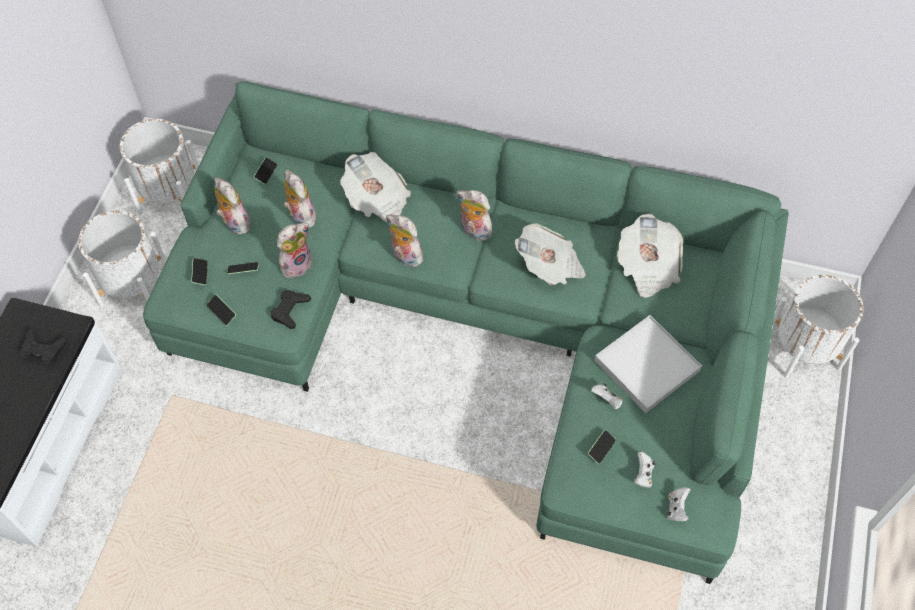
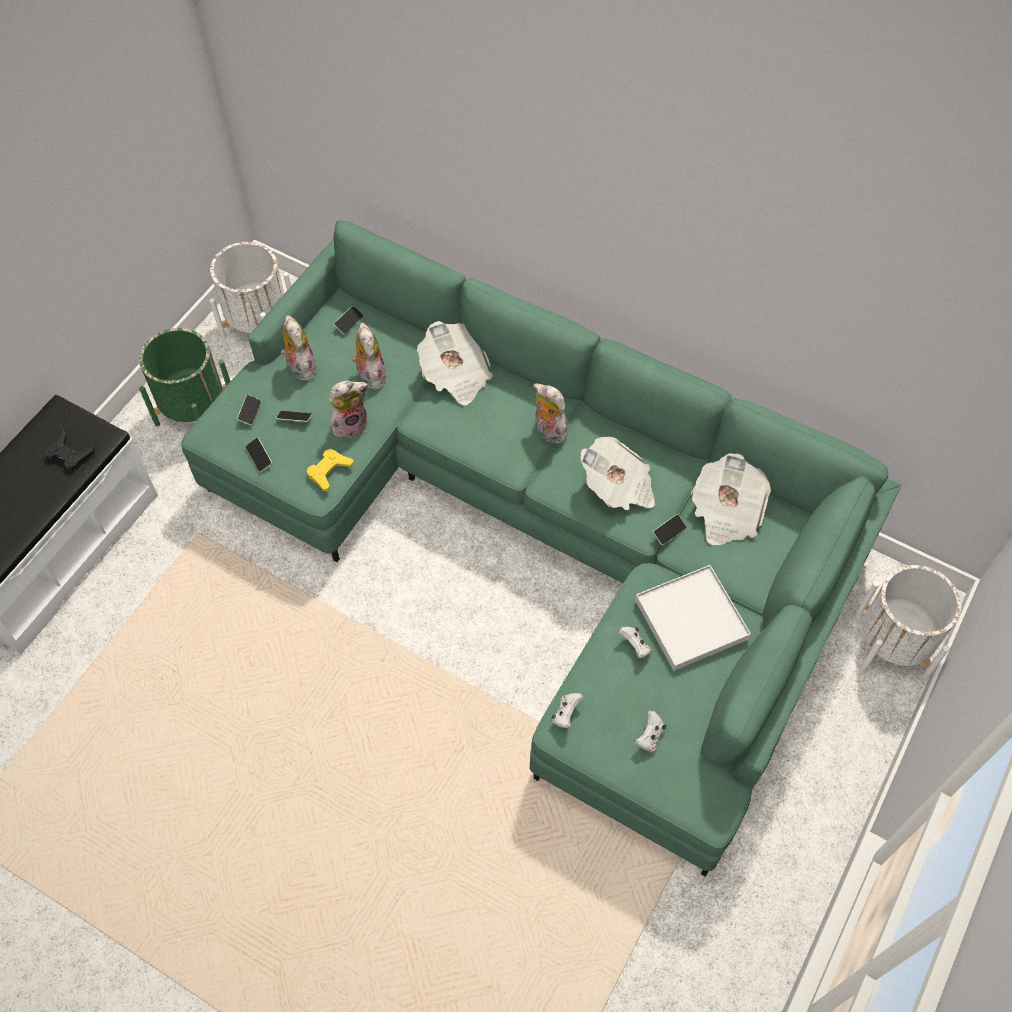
camera: 15 degrees right, 0 degrees up
(134, 285) = (195, 411): white planter -> green planter
(290, 310) = (329, 471): black game controller -> yellow game controller
(404, 256) = (466, 442): plush toy -> none
(601, 449) = (612, 697): phone -> phone (669, 532)
(676, 508) = (675, 783): white game controller -> white game controller (566, 714)

